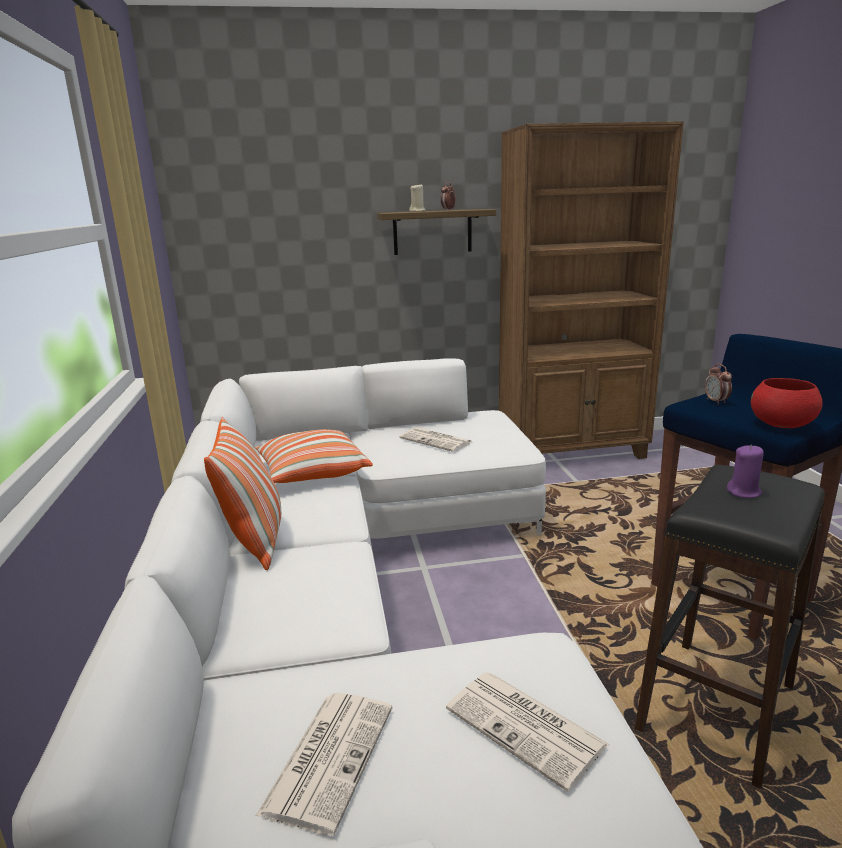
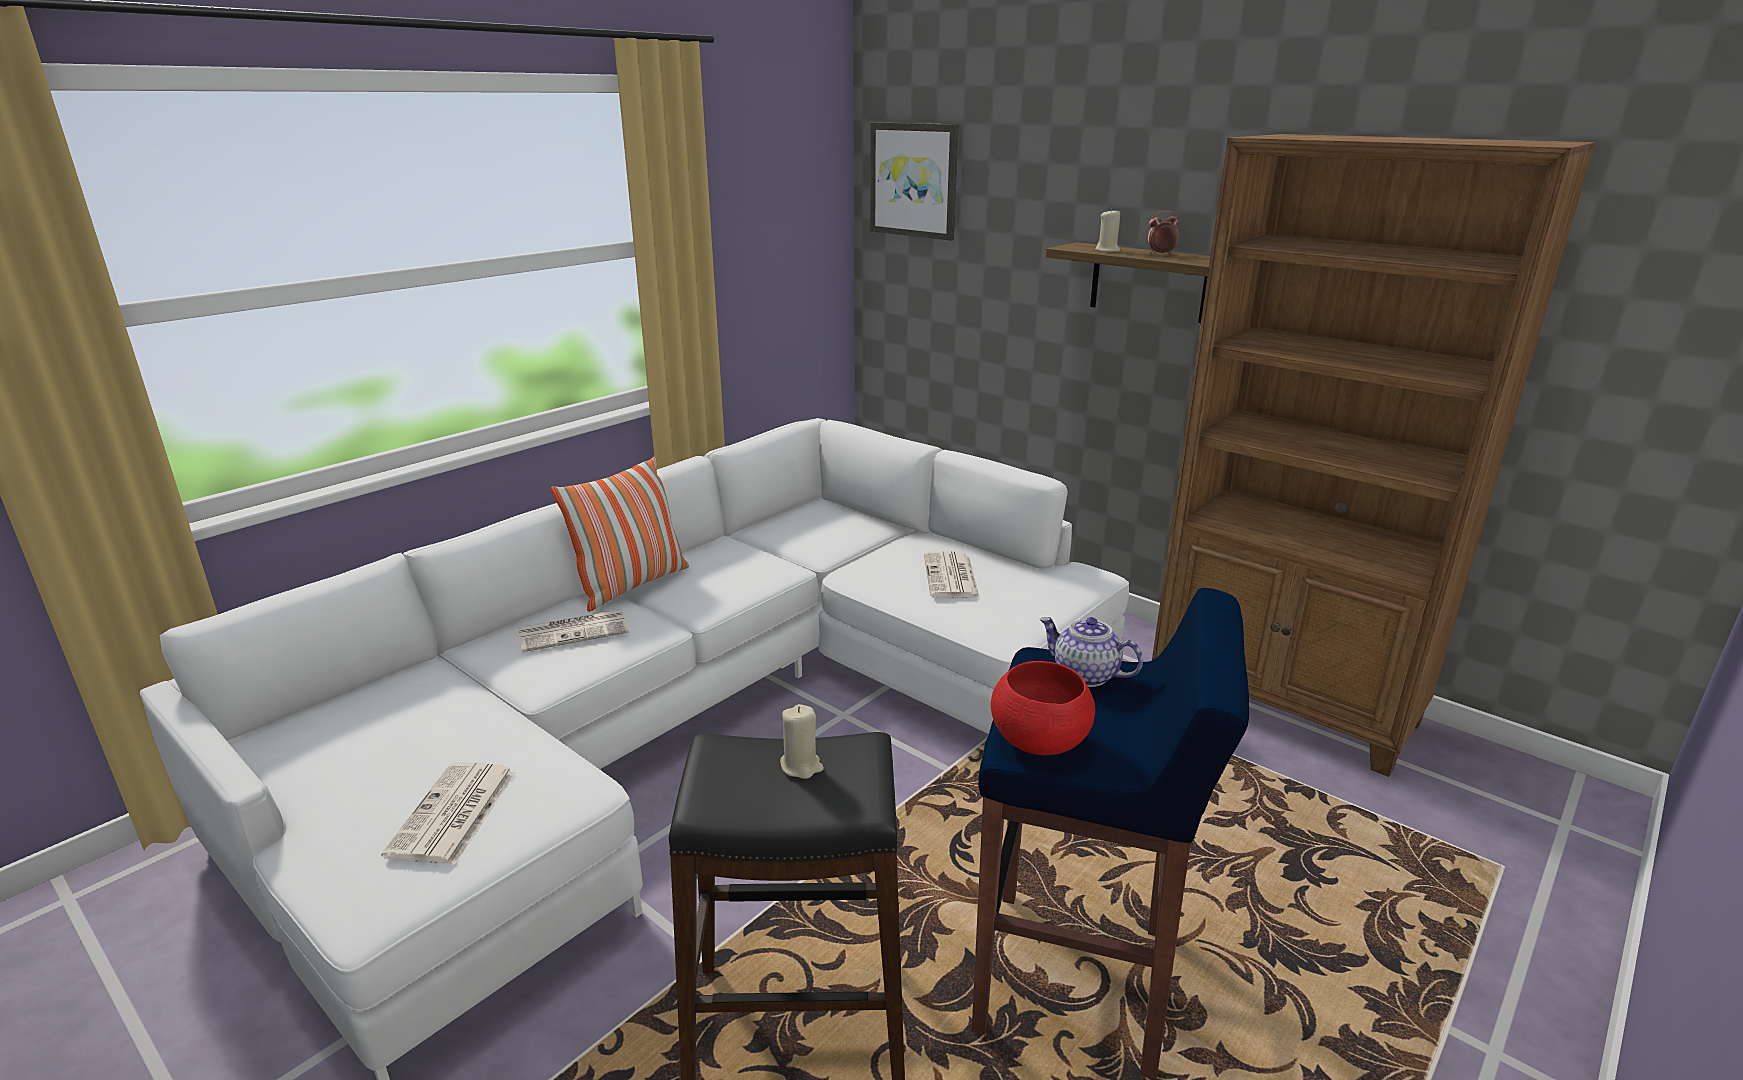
camera: 50 degrees right, 5 degrees up
(226, 182) = (914, 180): none -> picture
(312, 473) = (786, 552): pillow -> none
(329, 756) = (374, 739): newspaper -> newspaper (575, 631)
(716, 402) = (1084, 675): alarm clock -> teapot
(744, 492) = (801, 766): purple candle -> beige candle

